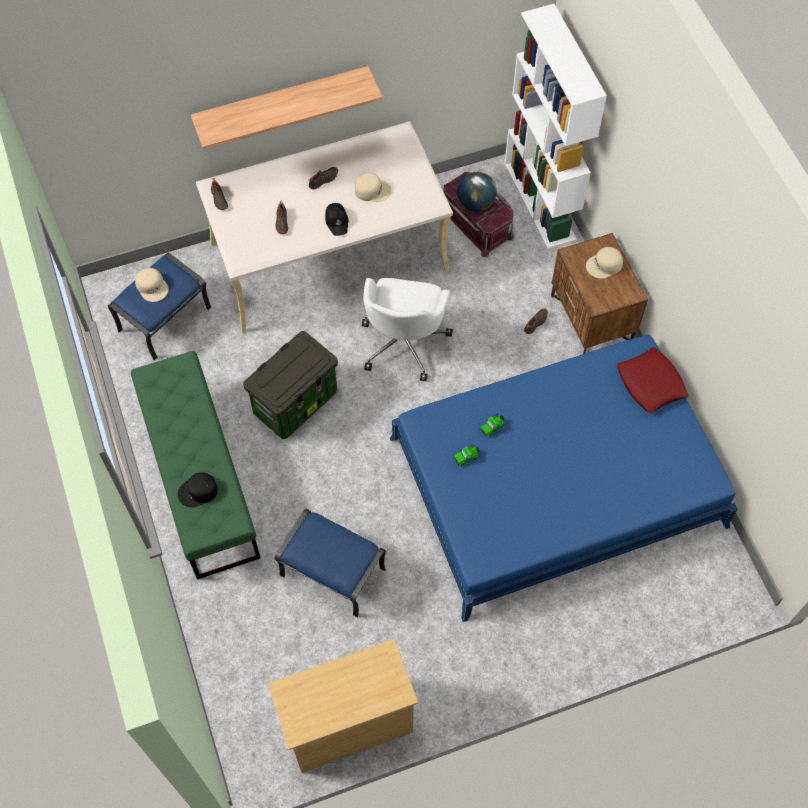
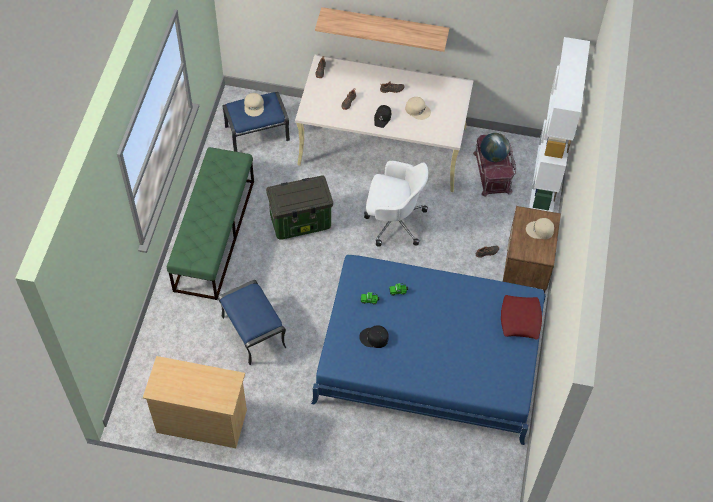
camera: 30 degrees right, 5 degrees down
(198, 491) = (197, 235): black cap -> black cap (374, 338)
(404, 342) = (393, 221): white office chair -> white office chair turned 120 degrees counterclockwise

